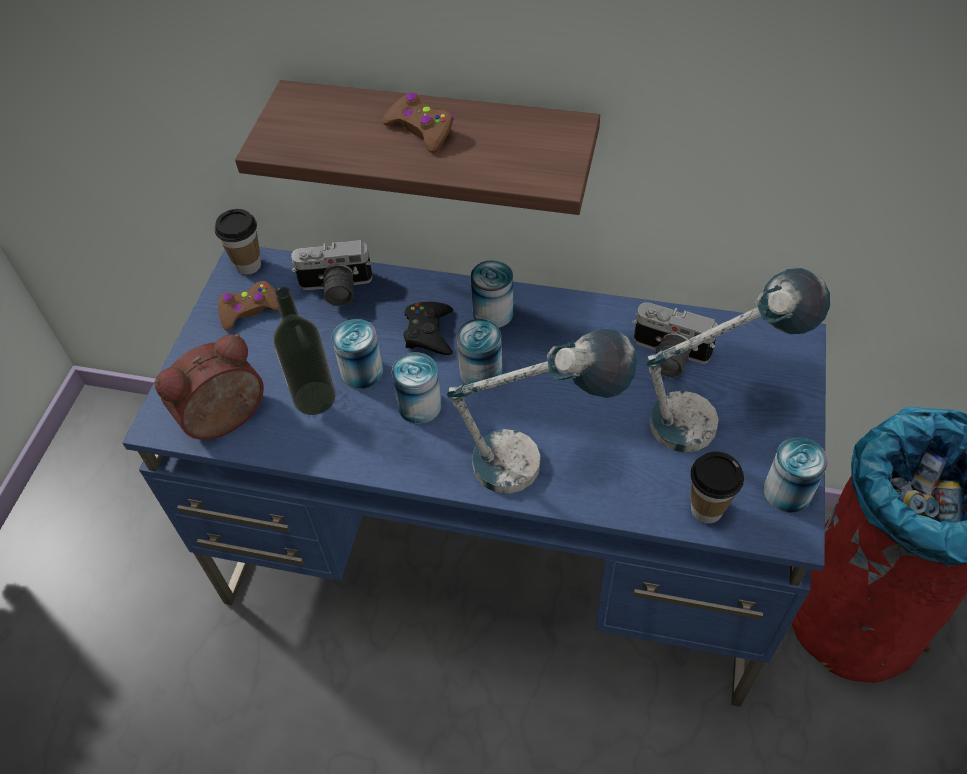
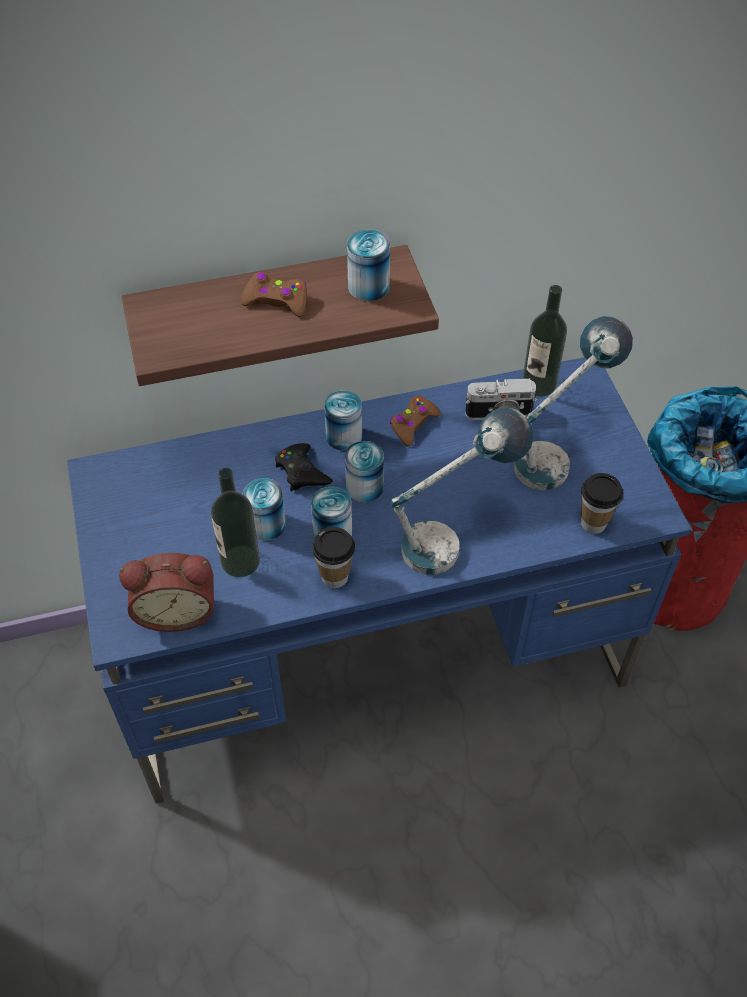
camera: 30 degrees left, 0 degrees up
(227, 421) = (177, 610): alarm clock -> alarm clock turned 120 degrees counterclockwise
(248, 265) = (102, 473): cup -> cup (335, 577)
(250, 310) = (131, 511): brown game controller -> brown game controller (413, 424)
(335, 290) = (197, 466): camera -> none
(736, 332) = (539, 384): none -> bottle
(787, 491) = (640, 488): can -> can (368, 287)

